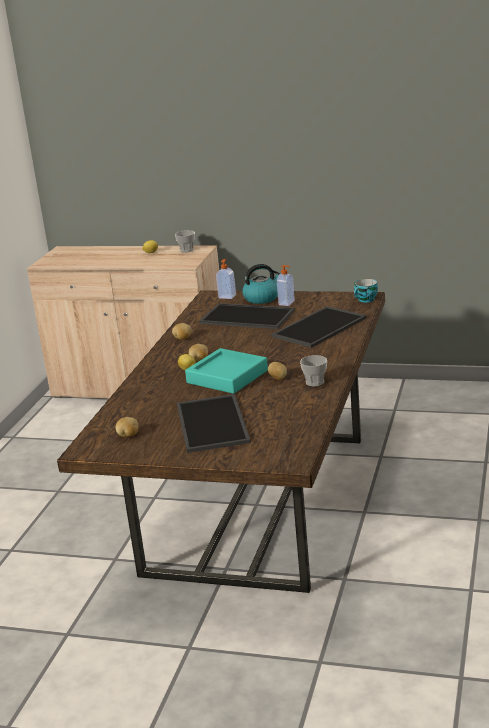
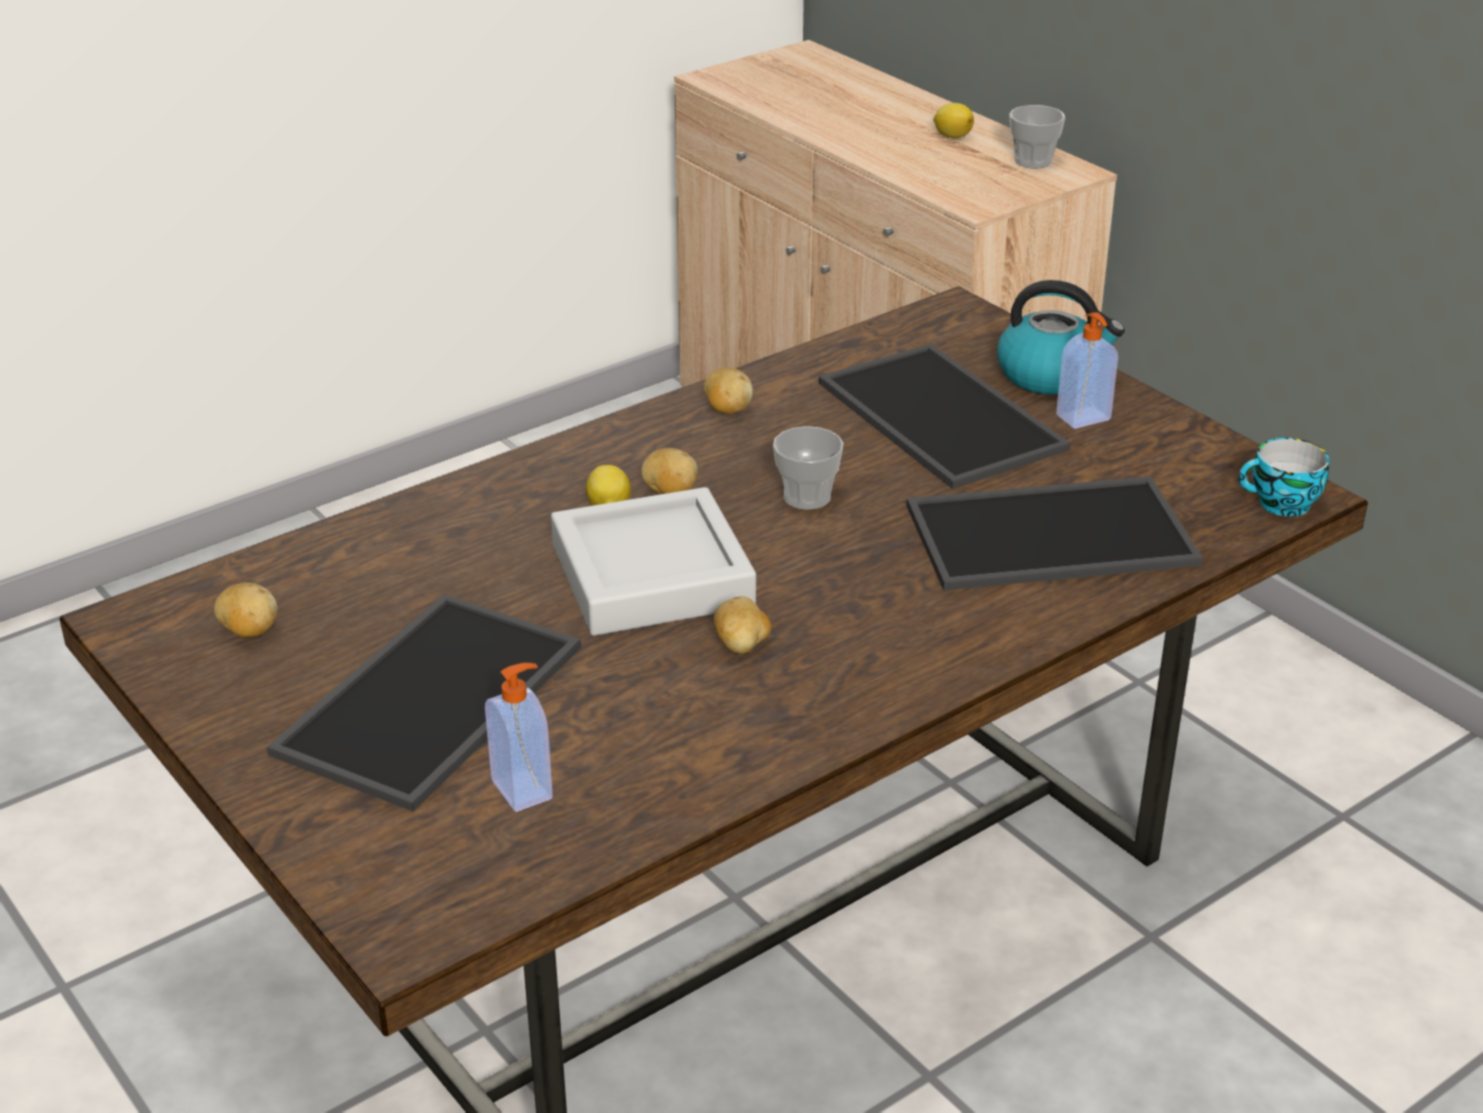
camera: 35 degrees right, 10 degrees up
(227, 296) = (985, 332): soap dispenser -> soap dispenser (524, 789)
(227, 376) = (652, 576): turquoise tray -> grey tray
(315, 382) = (797, 708): cup -> cup (807, 497)

